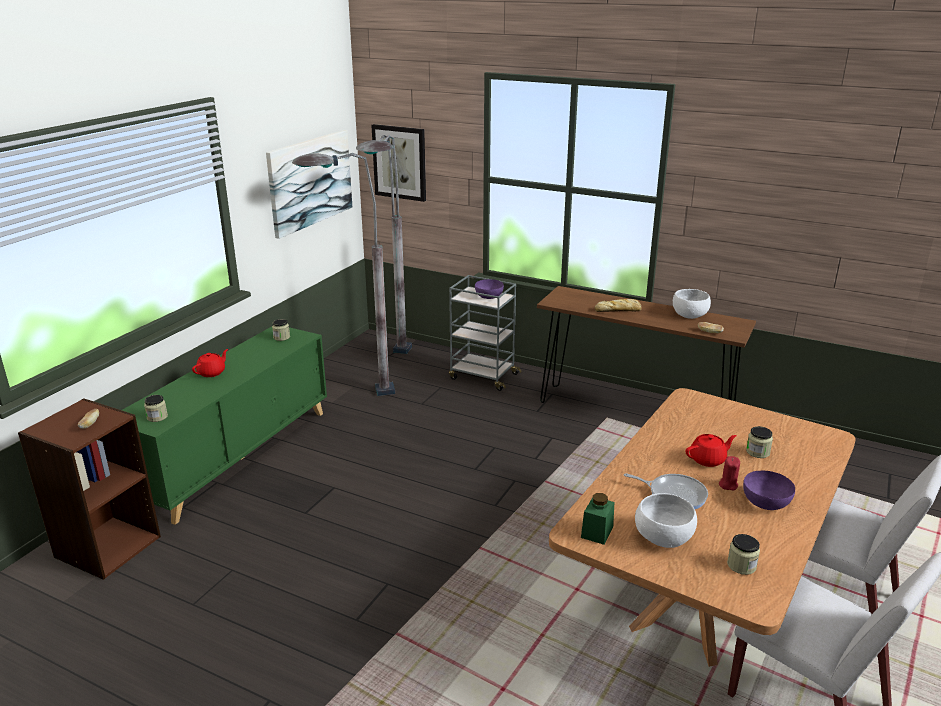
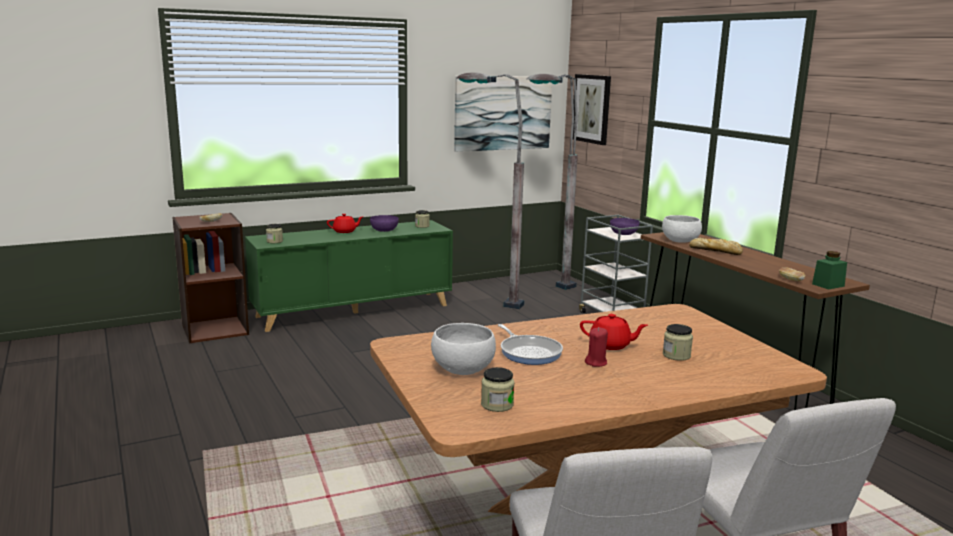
camera: 35 degrees right, 10 degrees down
(597, 532) = (414, 349): green jar -> green jar (828, 285)
(690, 315) = (792, 267): white bowl -> white bowl (680, 241)
(766, 502) = (611, 383): purple bowl -> purple bowl (384, 230)

